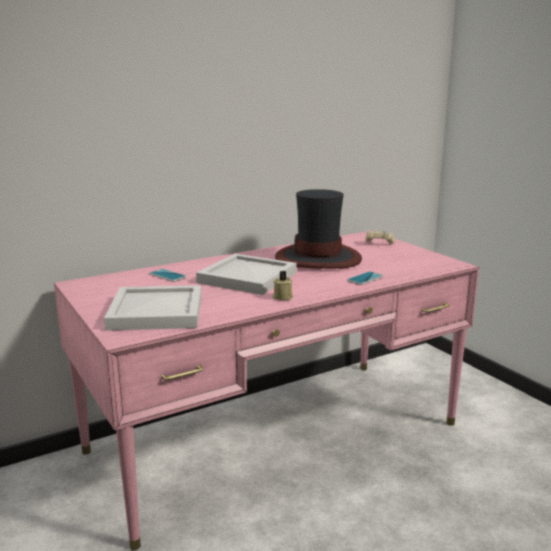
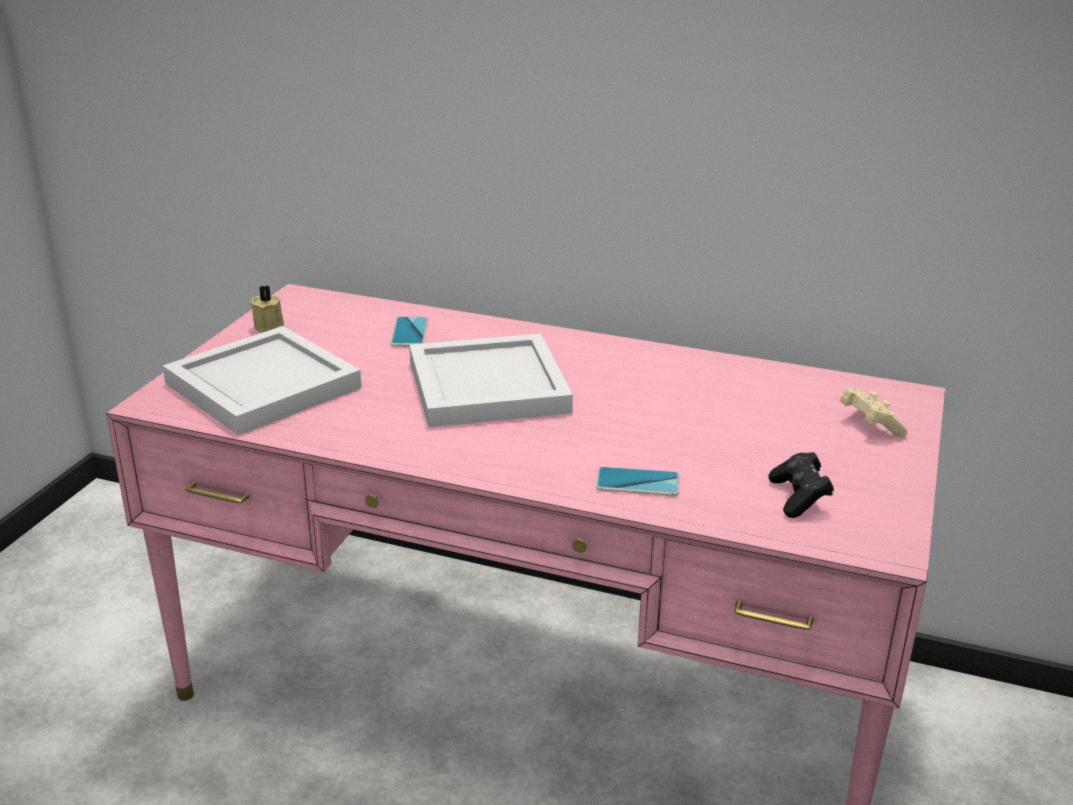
camera: 50 degrees right, 10 degrees up
(282, 297) = (440, 446): beige candle -> beige candle (270, 326)
(318, 258) = (677, 403): hat -> none
(410, 264) = (799, 498): none -> black game controller

